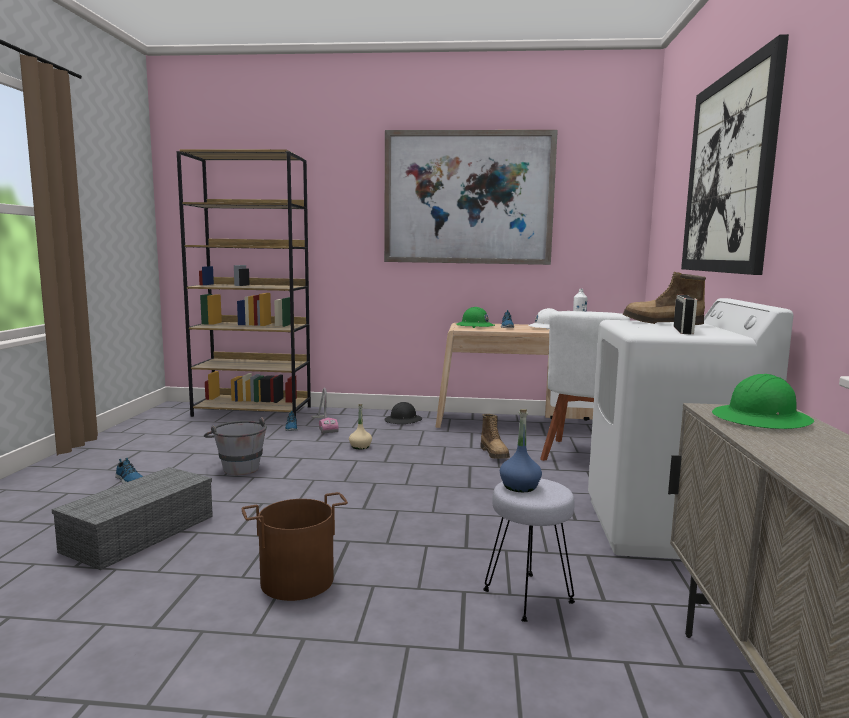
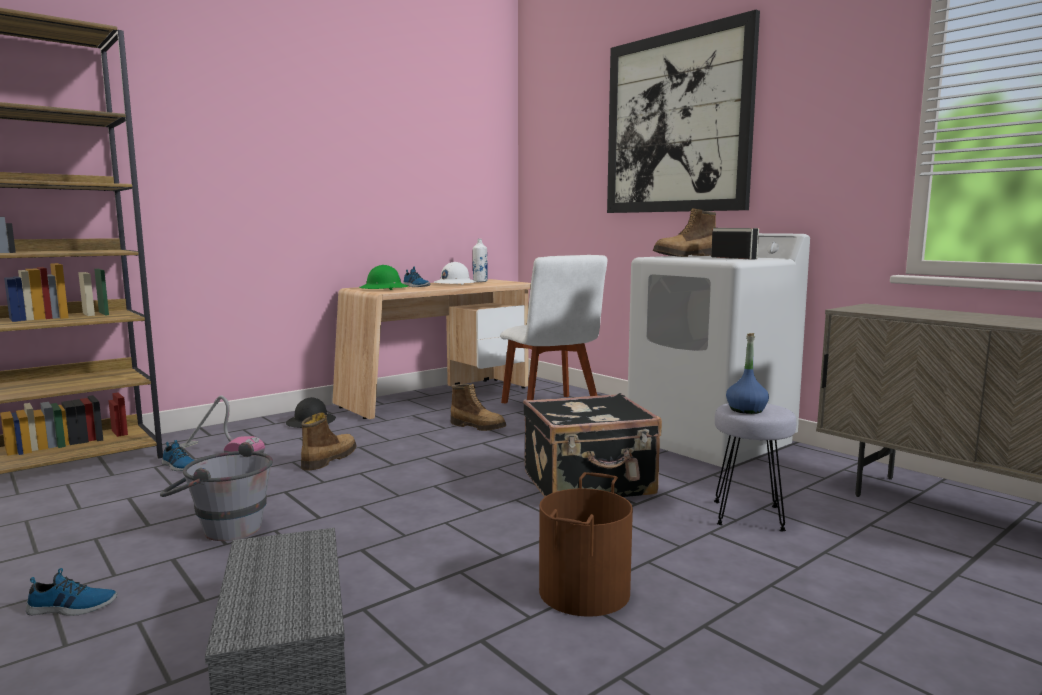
camera: 45 degrees left, 0 degrees up
(360, 446) = (328, 459): beige bottle -> boot
(467, 521) = (589, 485): none -> black suitcase
(468, 198) = (346, 130): picture -> none
(762, 420) = (894, 310): green hard hat -> none

